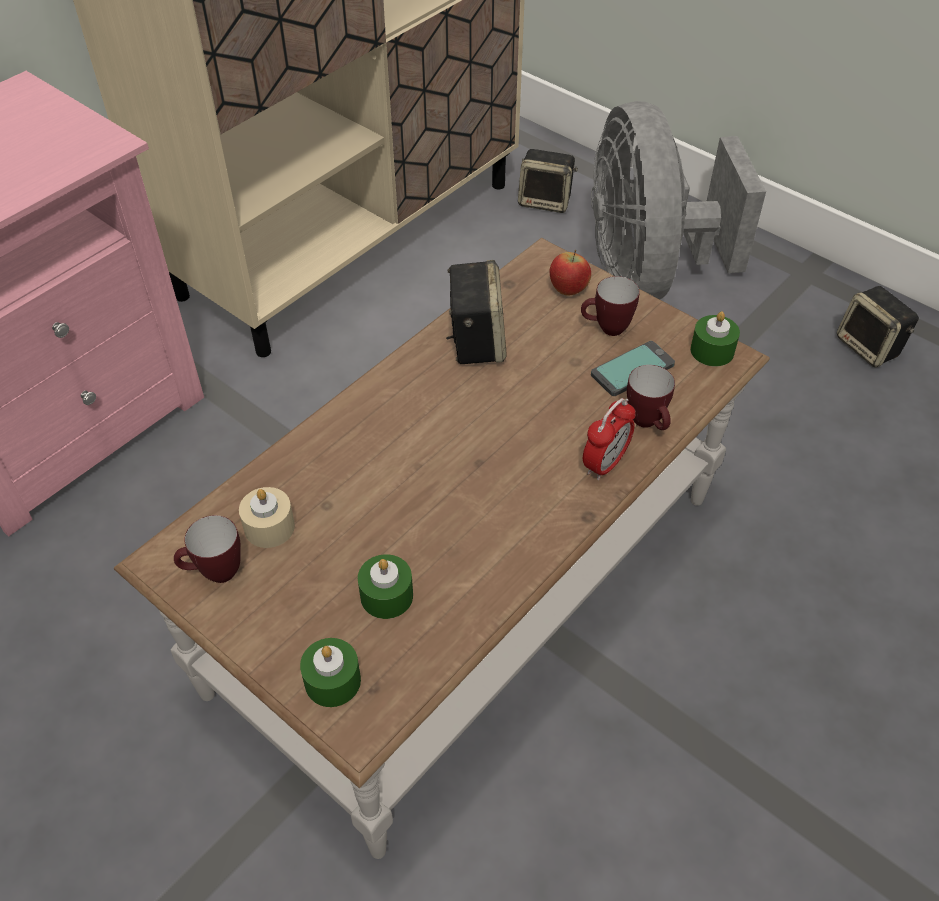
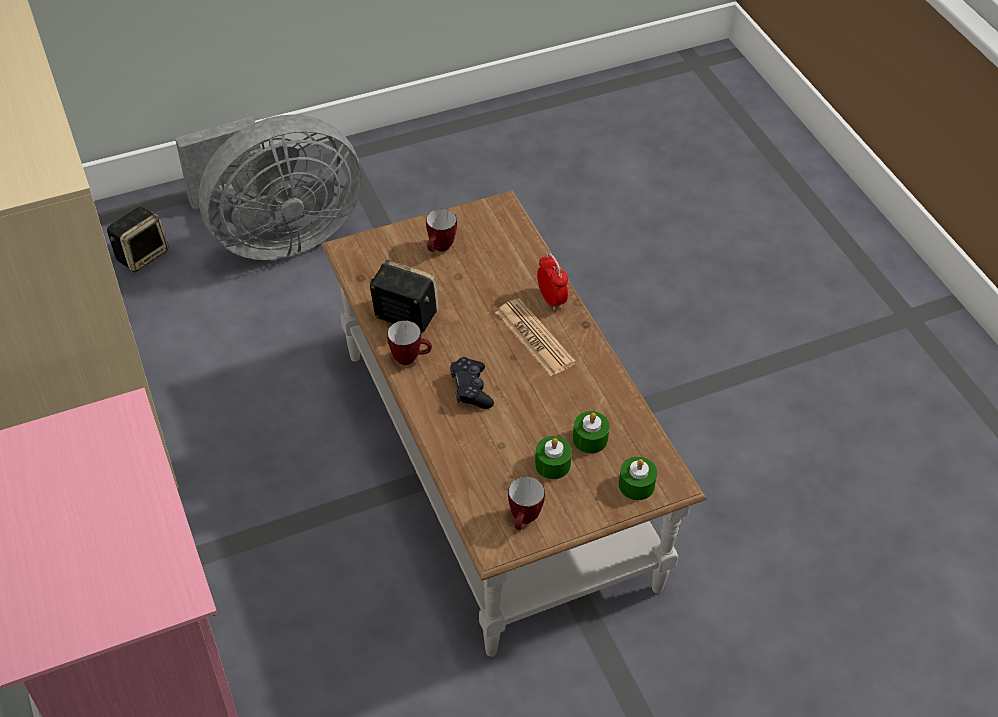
camera: 65 degrees left, 0 degrees up
(269, 527) = (502, 480): beige candle -> none
(400, 442) = (471, 389): none -> black game controller
(525, 472) = (534, 338): none -> newspaper
(568, 290) = (390, 251): apple -> none
(632, 369) = (483, 253): phone -> none
(647, 275) = (277, 236): grey fan -> grey fan turned 45 degrees counterclockwise
(648, 424) = (532, 266): mug -> mug (410, 359)
(712, 351) = (493, 211): green candle -> green candle (552, 464)
(869, 347) = (435, 163): speaker -> none

